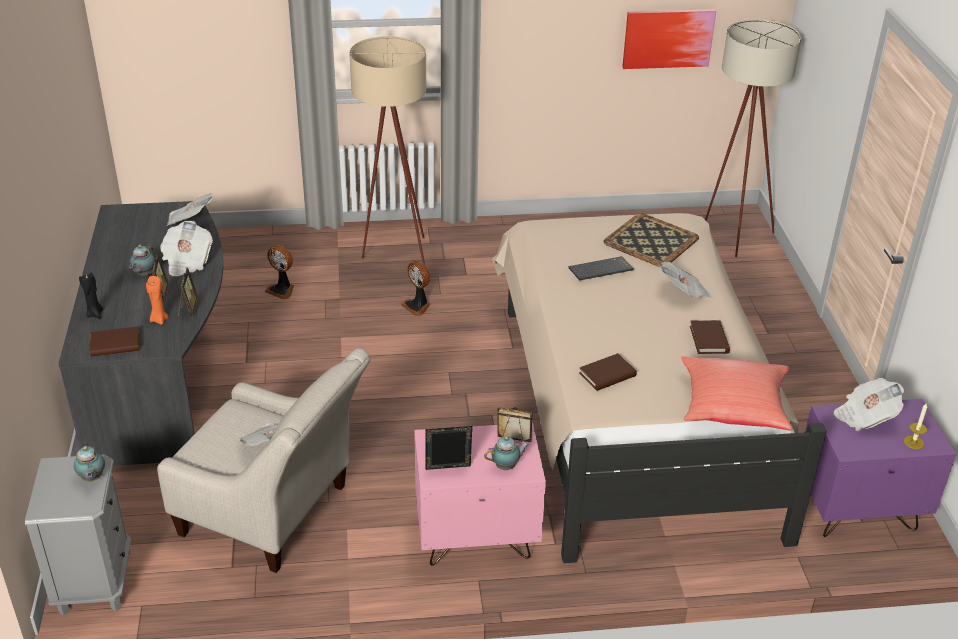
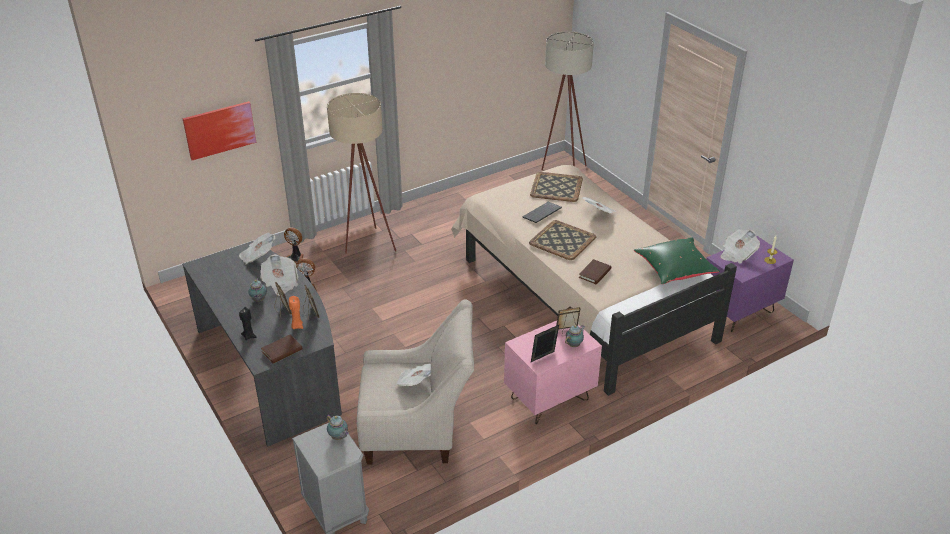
camera: 25 degrees left, 0 degrees up
(417, 306) = (406, 273): fan -> fan (295, 258)
(599, 314) = (562, 240): none -> tray
(668, 38) = (504, 56): picture -> picture (219, 130)
(709, 339) = (633, 236): brown book -> none
(733, 409) = (675, 271): red pillow -> green pillow

